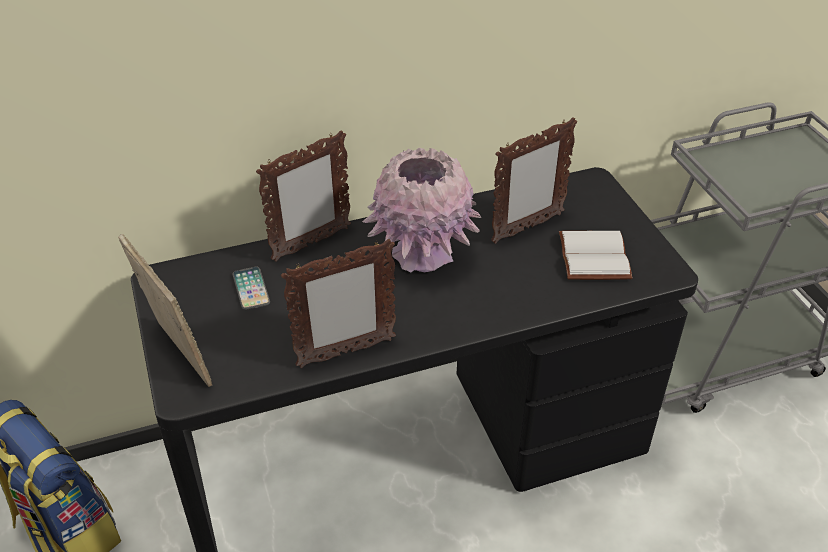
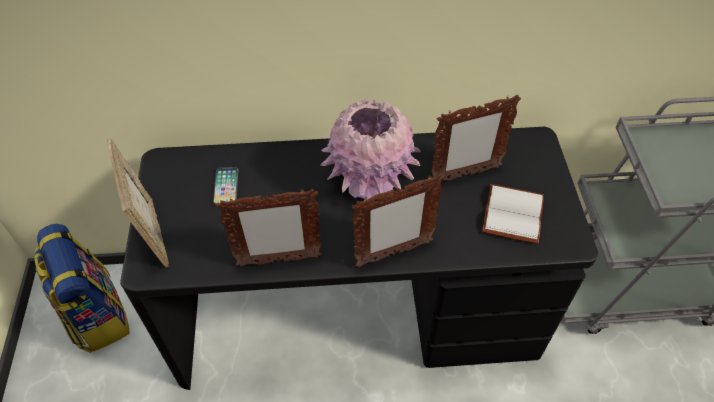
camera: 15 degrees right, 10 degrees up
(310, 244) = (285, 154): picture frame -> picture frame (393, 254)

